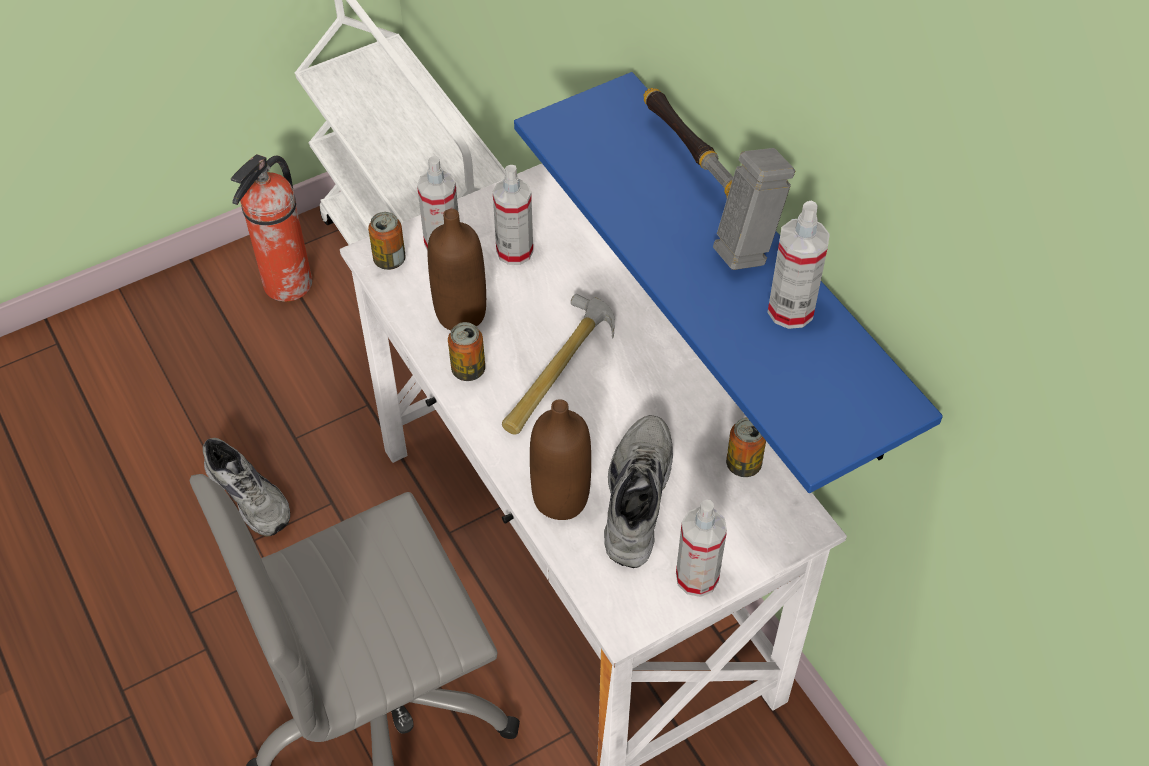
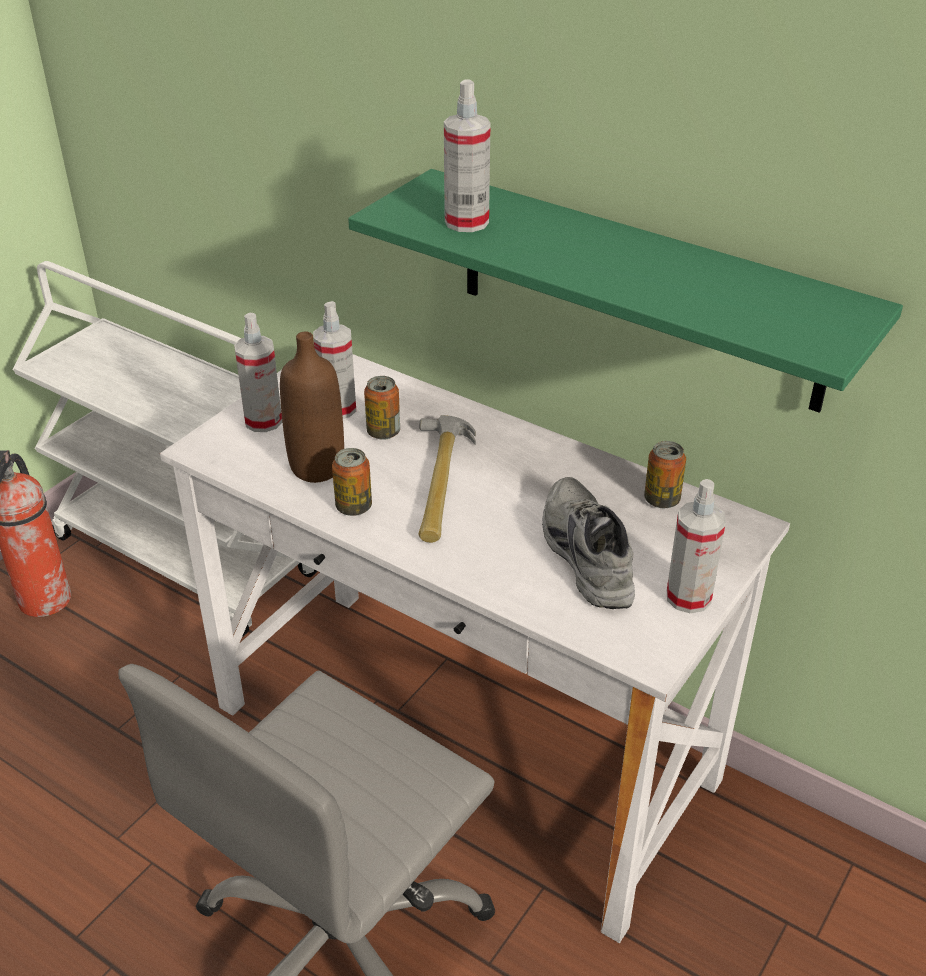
camera: 25 degrees left, 15 degrees down
(251, 494) = (94, 796): grey shoe -> none
(389, 260) = (218, 447): can -> can (383, 432)
(561, 498) = (515, 578): brown bottle -> none
(705, 196) = (568, 224): hammer -> none
(766, 272) = (638, 290): blue shelf -> green shelf
(790, 310) = (711, 273): spray bottle -> spray bottle (466, 222)

